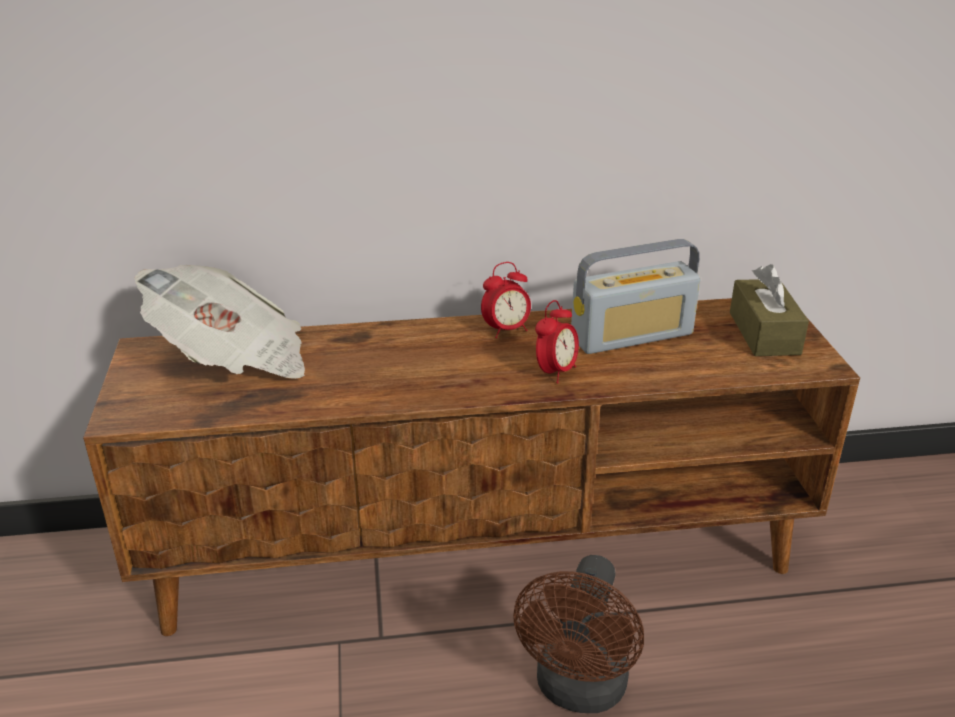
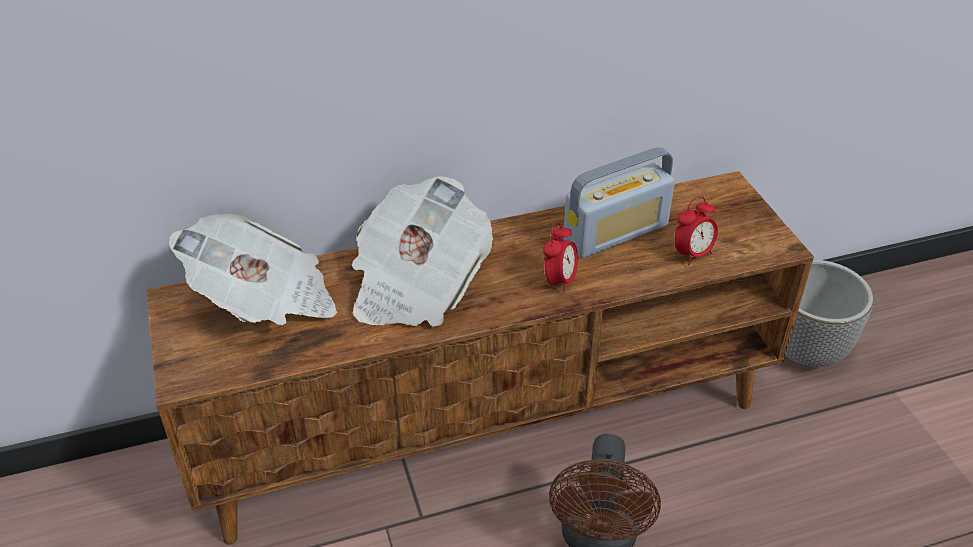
camera: 10 degrees left, 10 degrees up
(397, 360) = (416, 284): none -> newspaper
(506, 330) = (504, 239): alarm clock -> alarm clock (692, 254)
(764, 333) = (727, 217): brown tissue box -> none
(865, 522) = (807, 351): none -> planter

